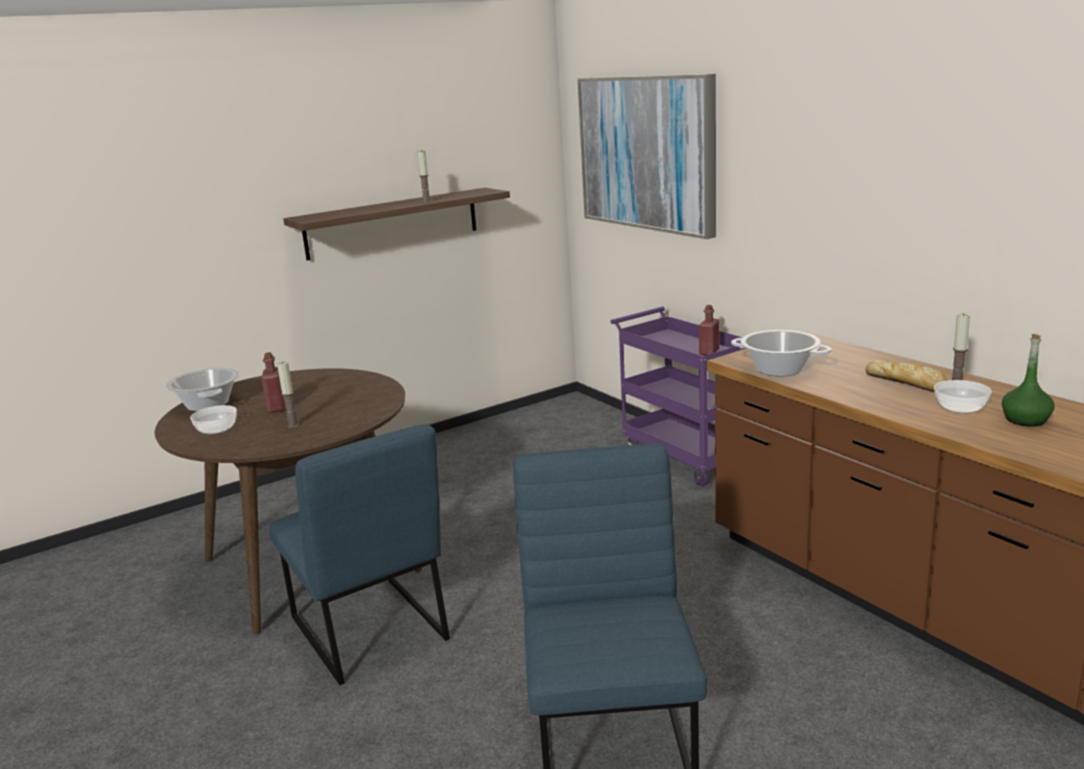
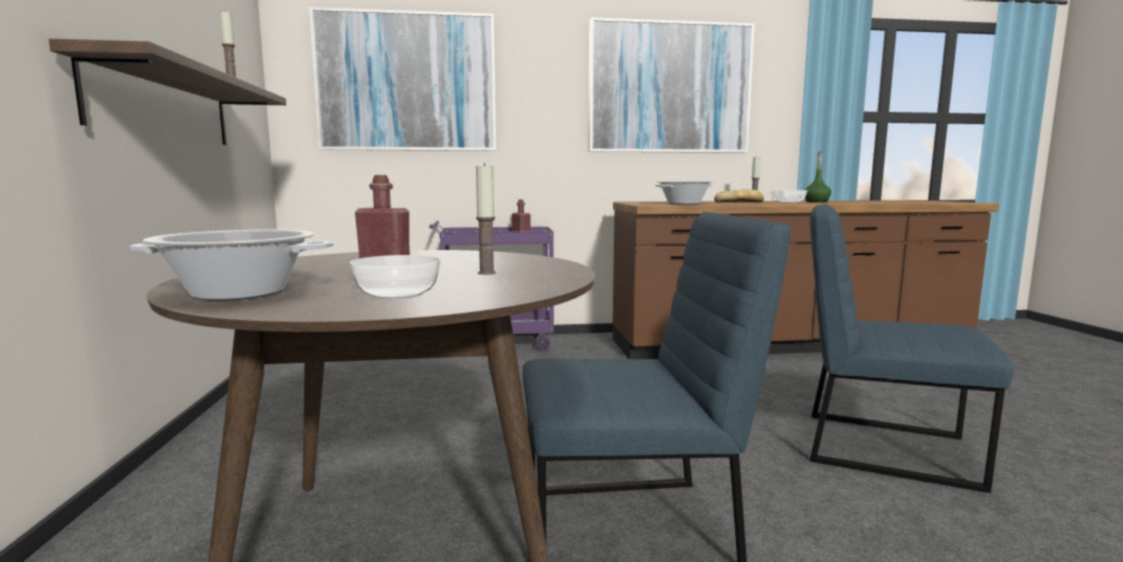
camera: 65 degrees left, 10 degrees down
(912, 172) = (669, 88): none -> picture

